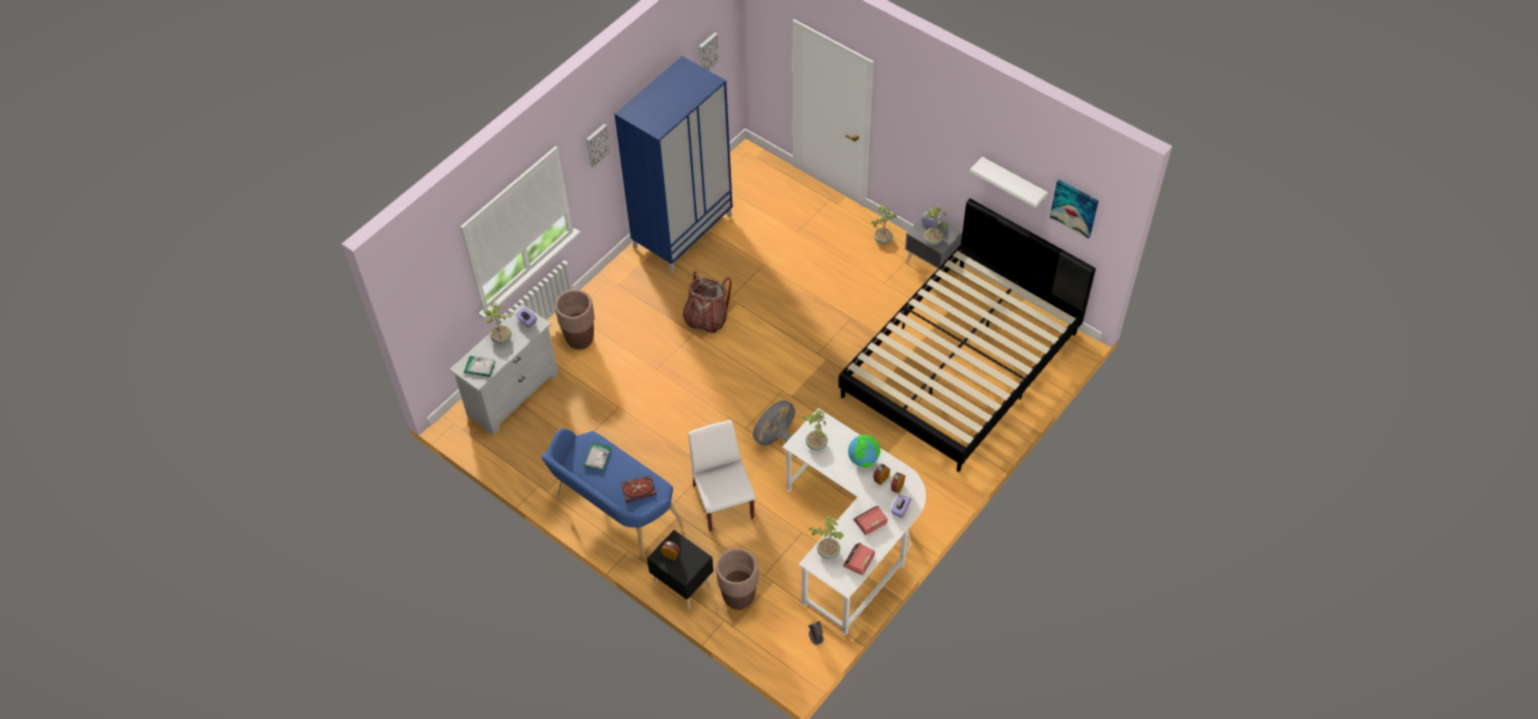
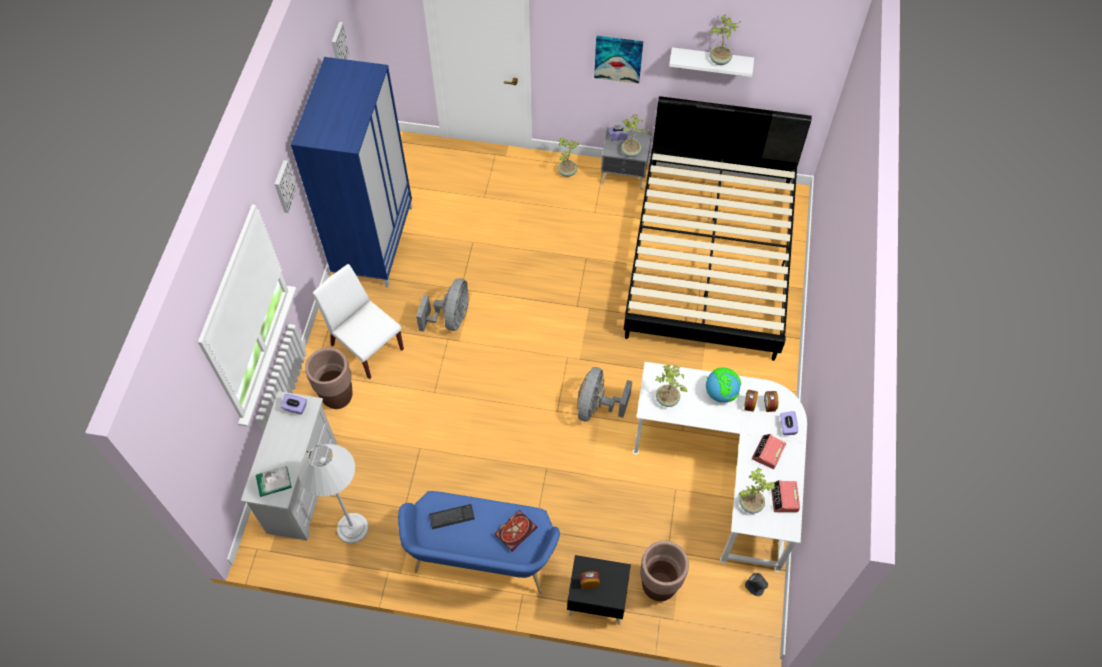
camera: 30 degrees left, 5 degrees up
(502, 339) = (279, 439): potted plant -> potted plant (720, 61)
(531, 442) = (352, 528): none -> white floor lamp
(597, 457) = (452, 517): book -> keyboard
(706, 318) = (451, 318): backpack -> grey fan
(723, 500) = (581, 494): white chair -> white chair (366, 346)
(1074, 208) = (786, 63): picture -> picture (618, 58)

